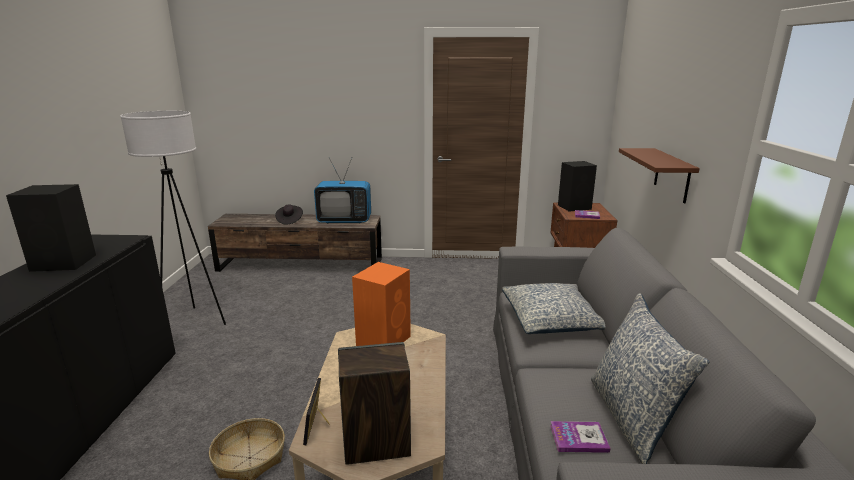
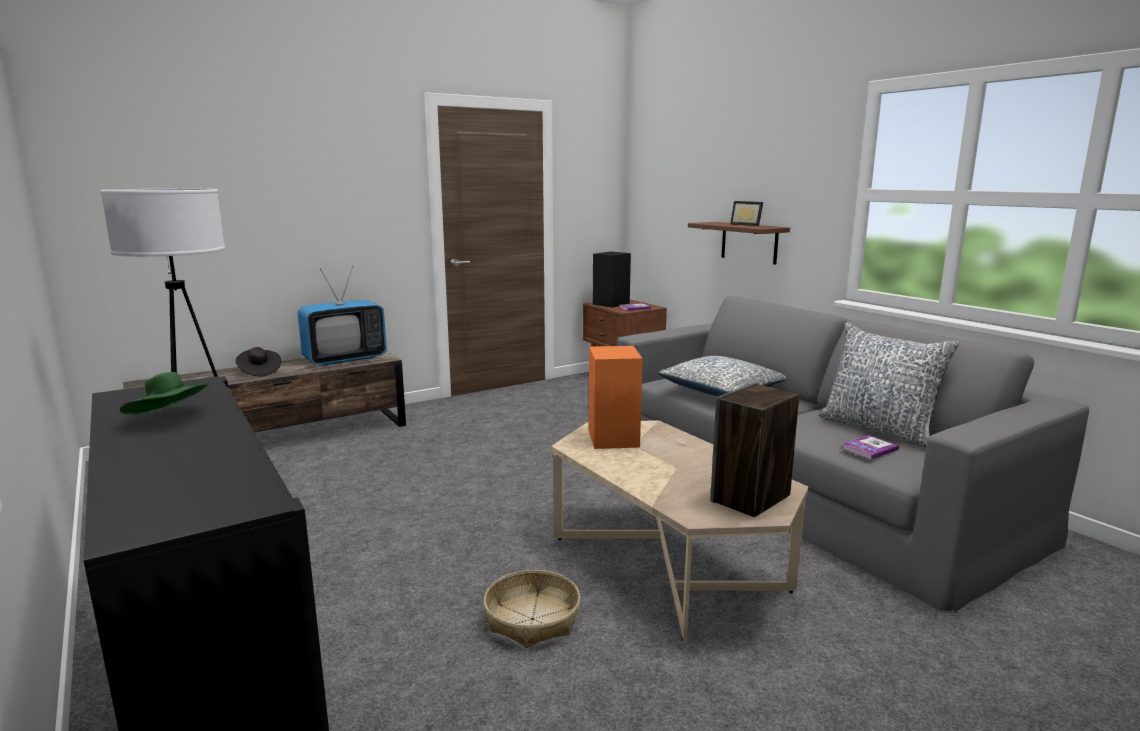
camera: 35 degrees left, 5 degrees down
(65, 263) = (171, 418): black speaker -> green hat
(320, 424) = (680, 505): picture frame -> picture frame (748, 225)

